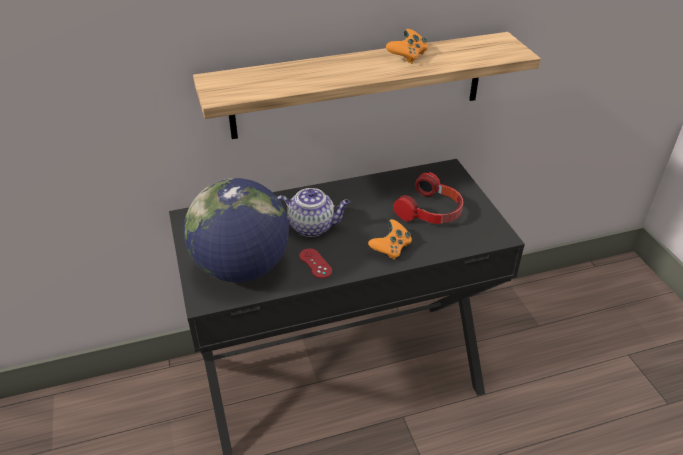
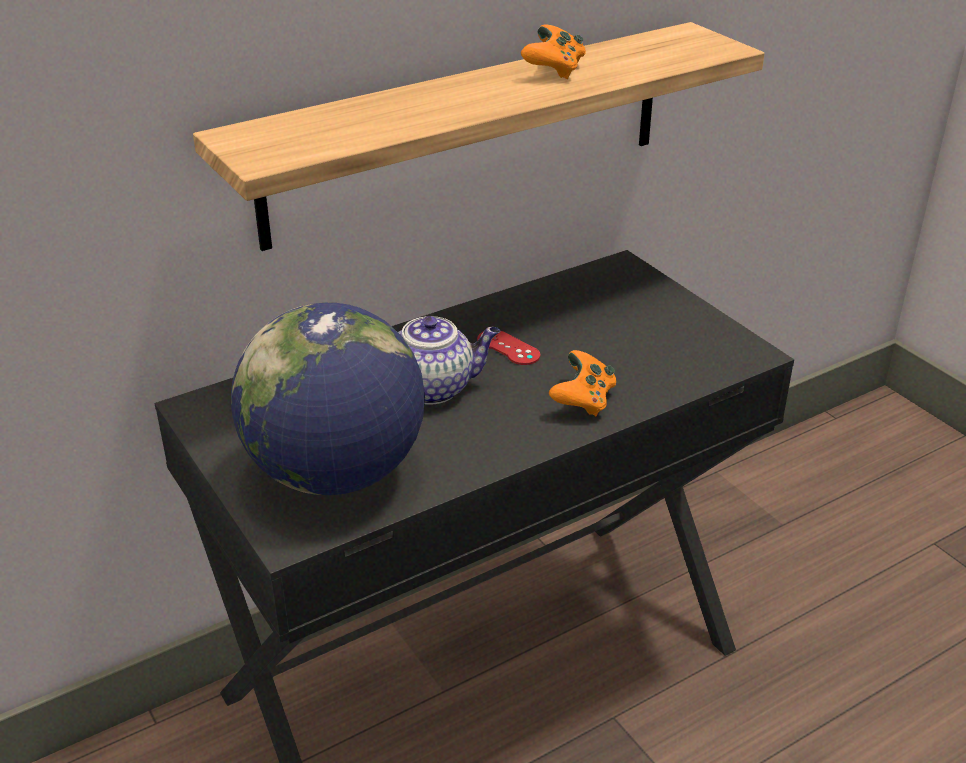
camera: 15 degrees left, 5 degrees down
(315, 263) = (464, 444): red game controller -> red game controller (508, 348)
(431, 212) = (624, 334): headphones -> none

